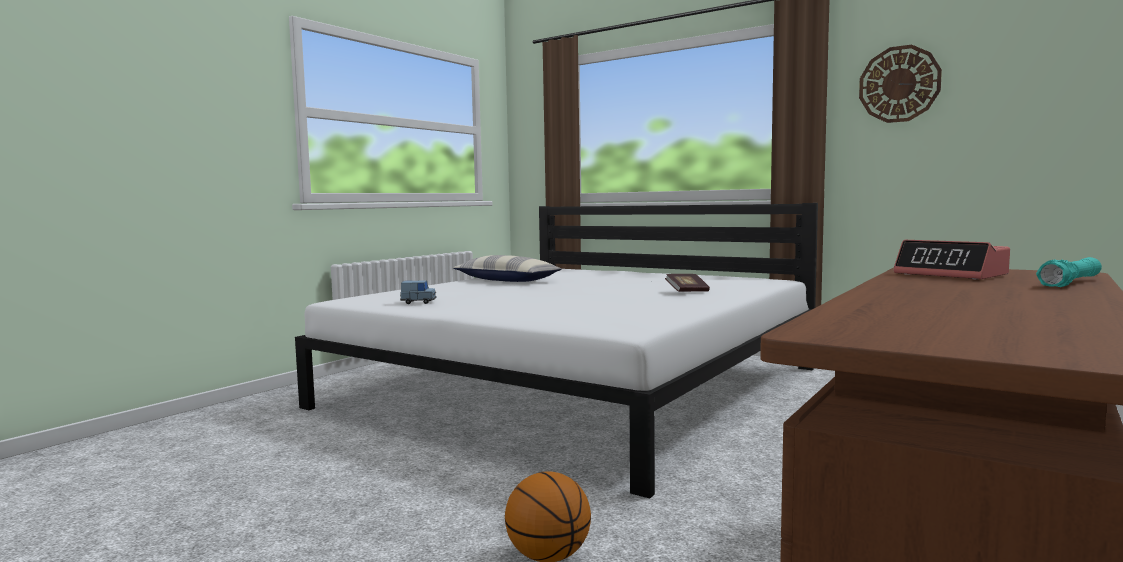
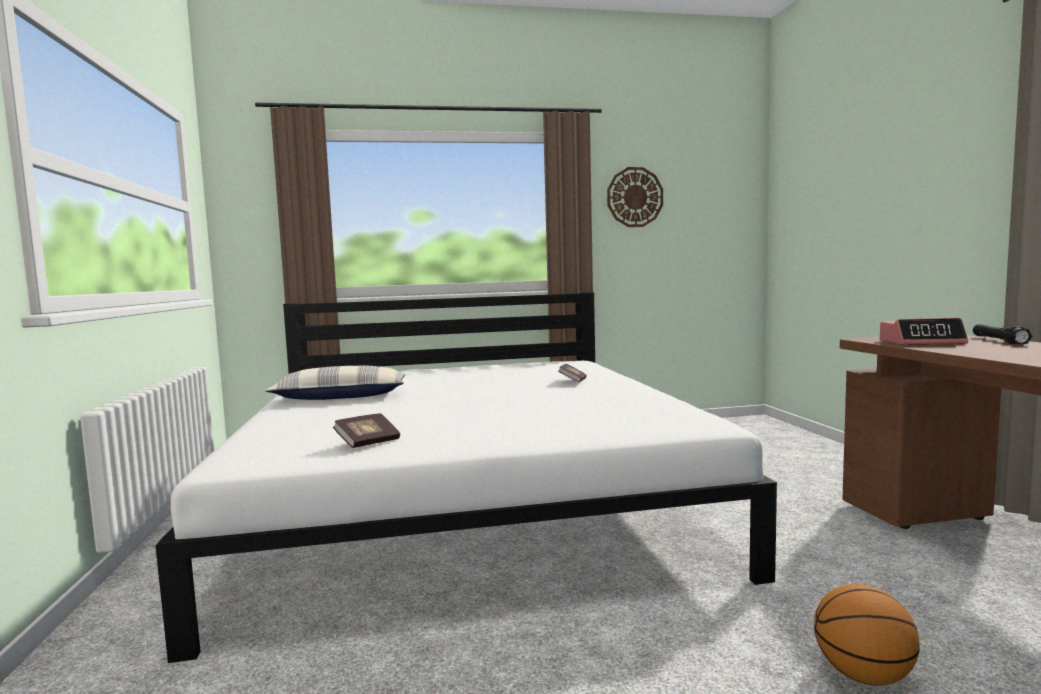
camera: 45 degrees left, 0 degrees up
(418, 302) = (368, 443): blue toy car -> book
(1070, 283) = (999, 341): turquoise flashlight -> black flashlight

